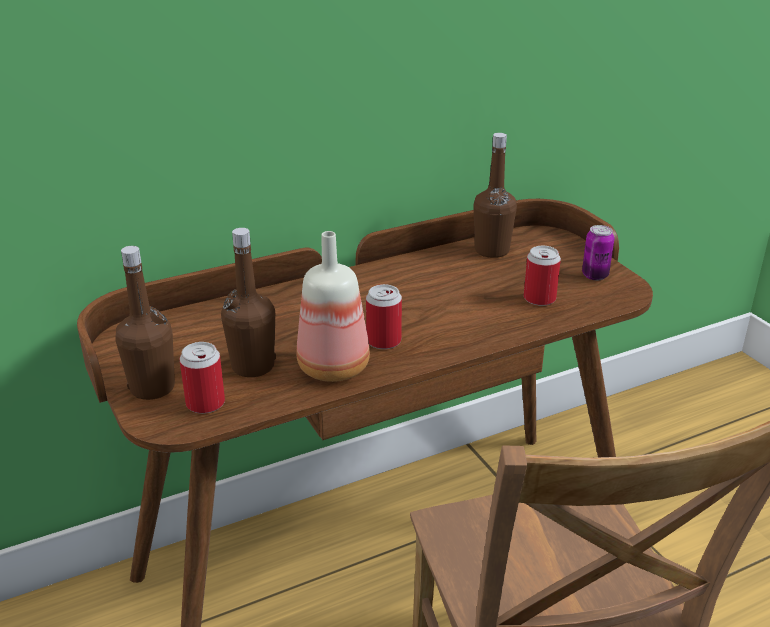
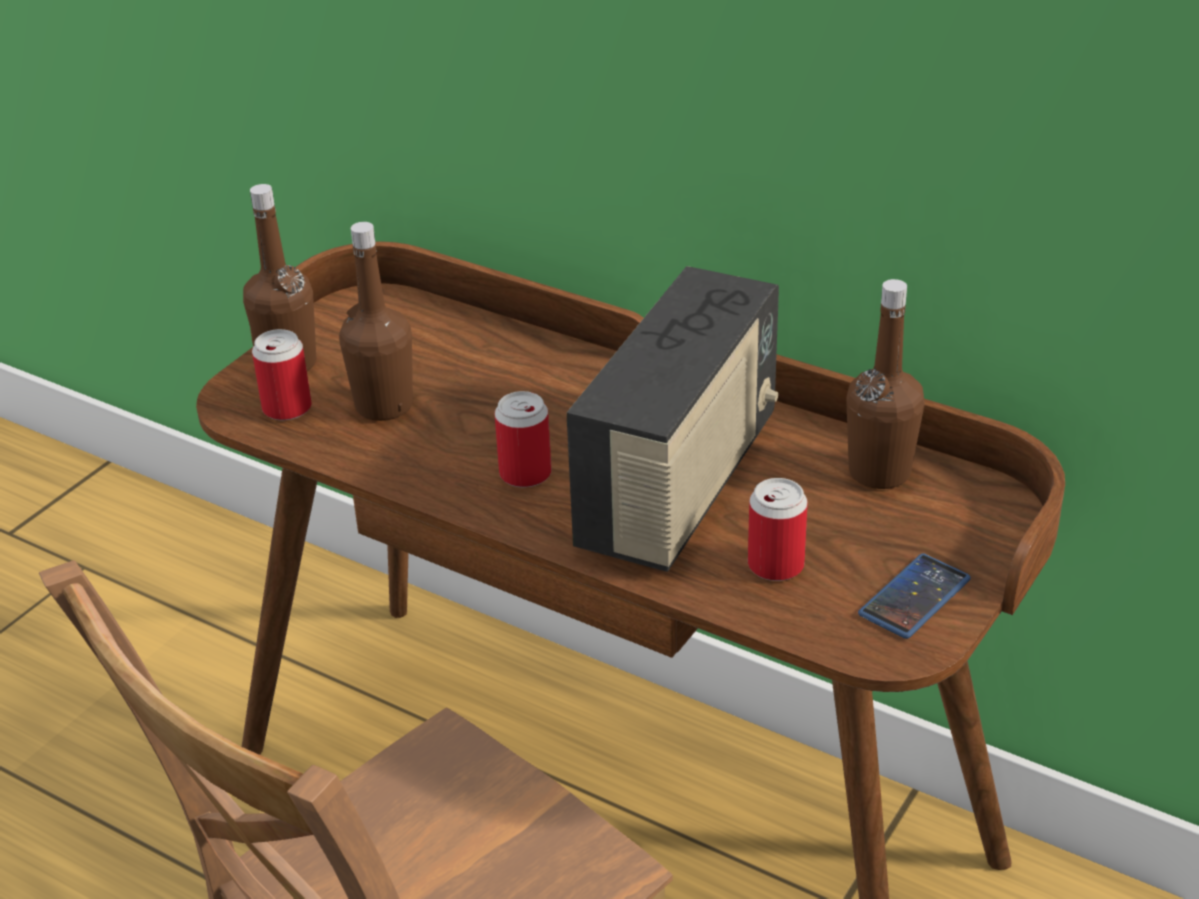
camera: 60 degrees right, 5 degrees up
(336, 368) = (431, 463): bottle -> none
(446, 300) = (681, 485): none -> radio
(595, 275) = (914, 597): can -> phone

